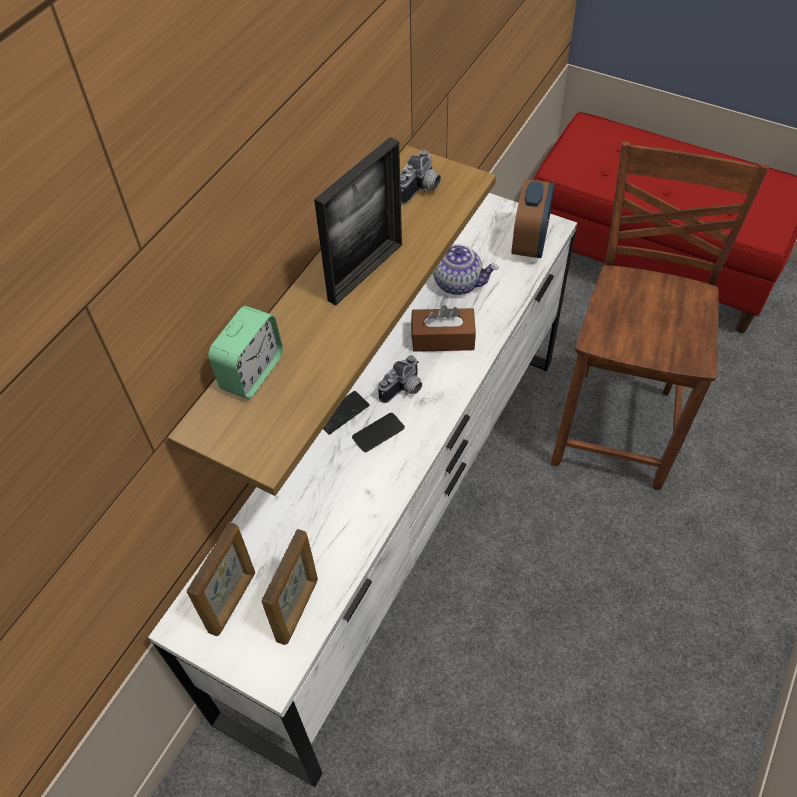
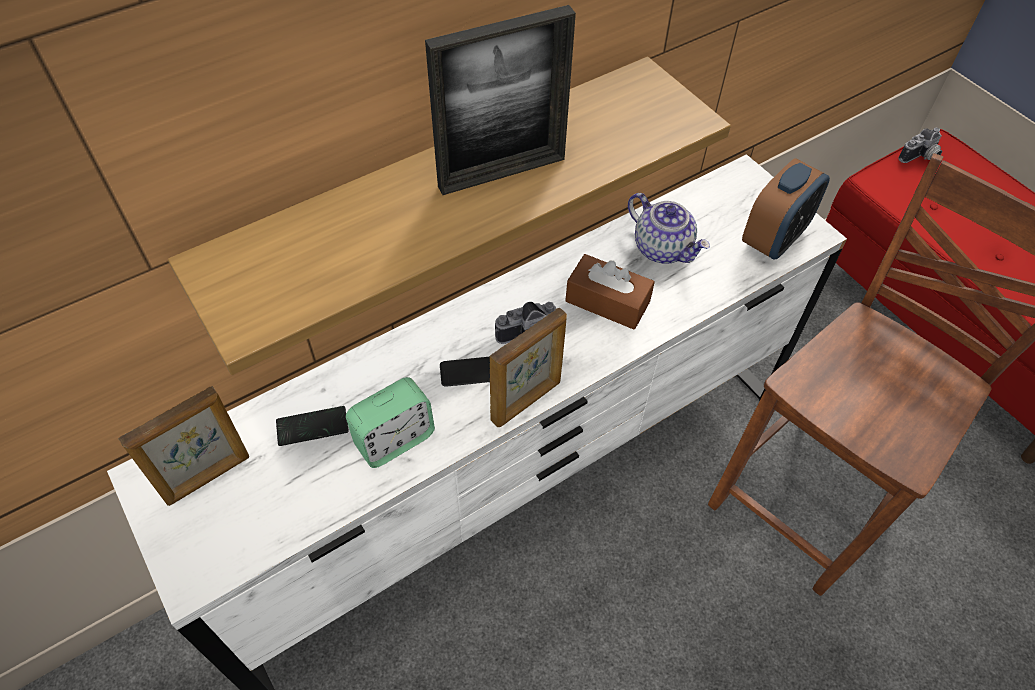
camera: 25 degrees right, 0 degrees up
(252, 372) = (301, 228): alarm clock -> alarm clock (394, 440)
(298, 609) = (264, 520): picture frame -> picture frame (527, 401)
(342, 413) = (447, 333): phone -> phone (312, 427)
(421, 190) = (629, 109): camera -> camera (920, 157)

